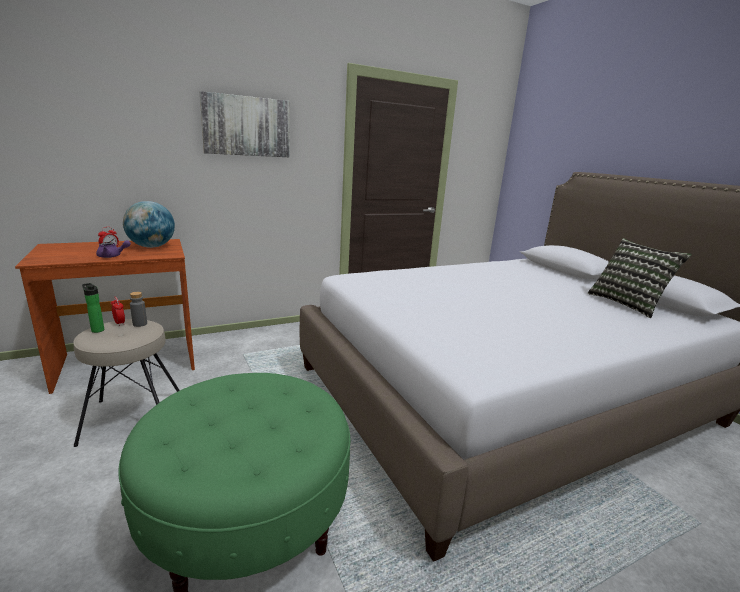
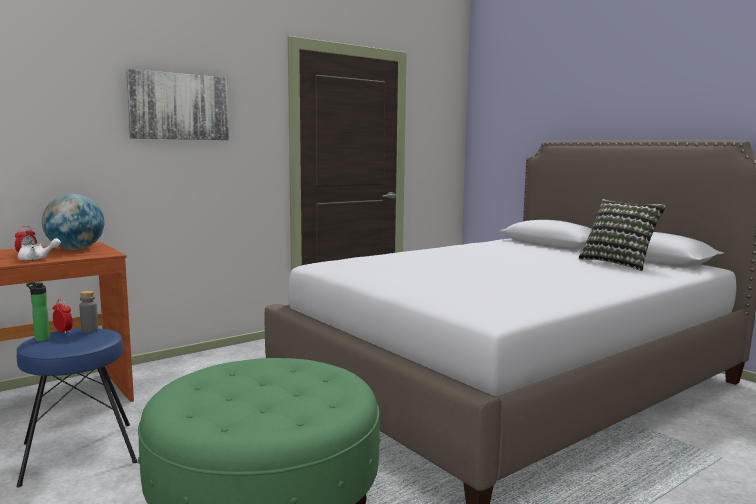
camera: 10 degrees left, 10 degrees down
(112, 256) = (37, 259): purple teapot -> white teapot
(133, 418) = (79, 453): beige stool -> blue stool

